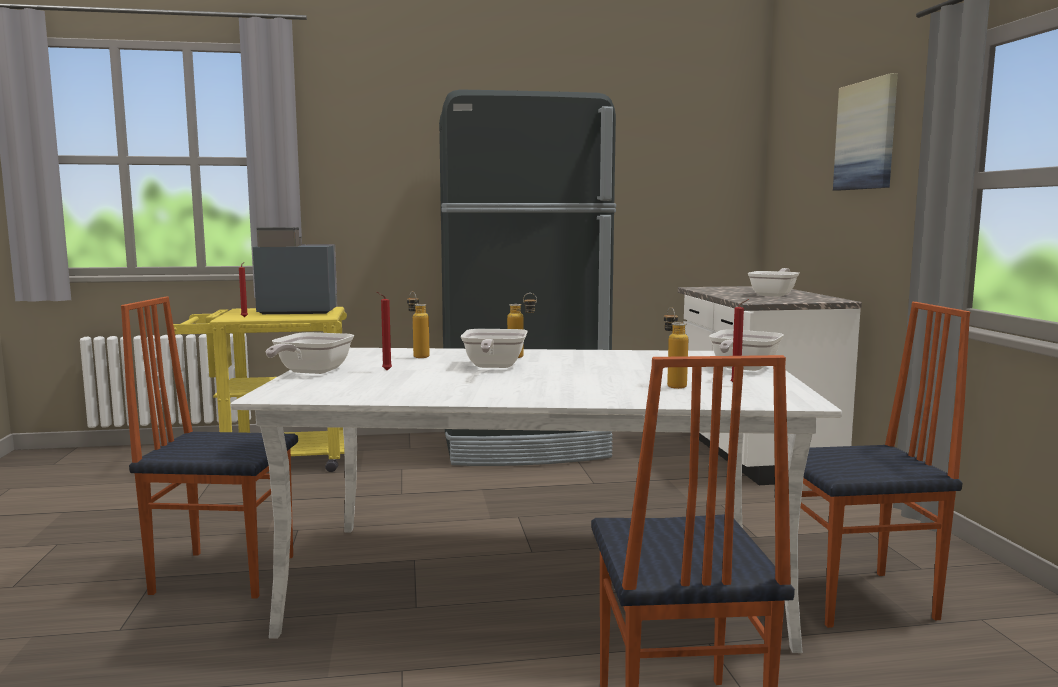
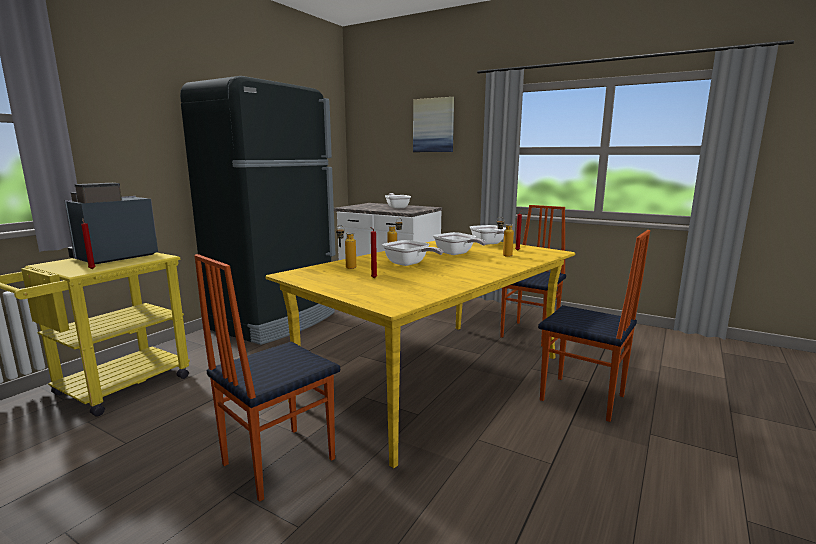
camera: 50 degrees left, 5 degrees up
(309, 372) = (341, 290): frying pan -> frying pan (456, 254)
(535, 582) = (435, 378): white dining table -> yellow dining table

